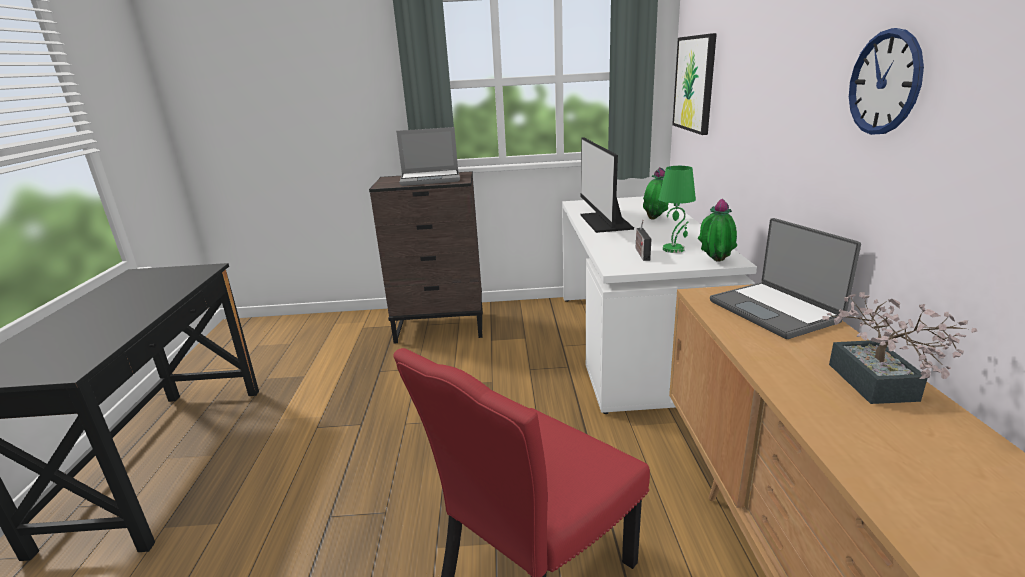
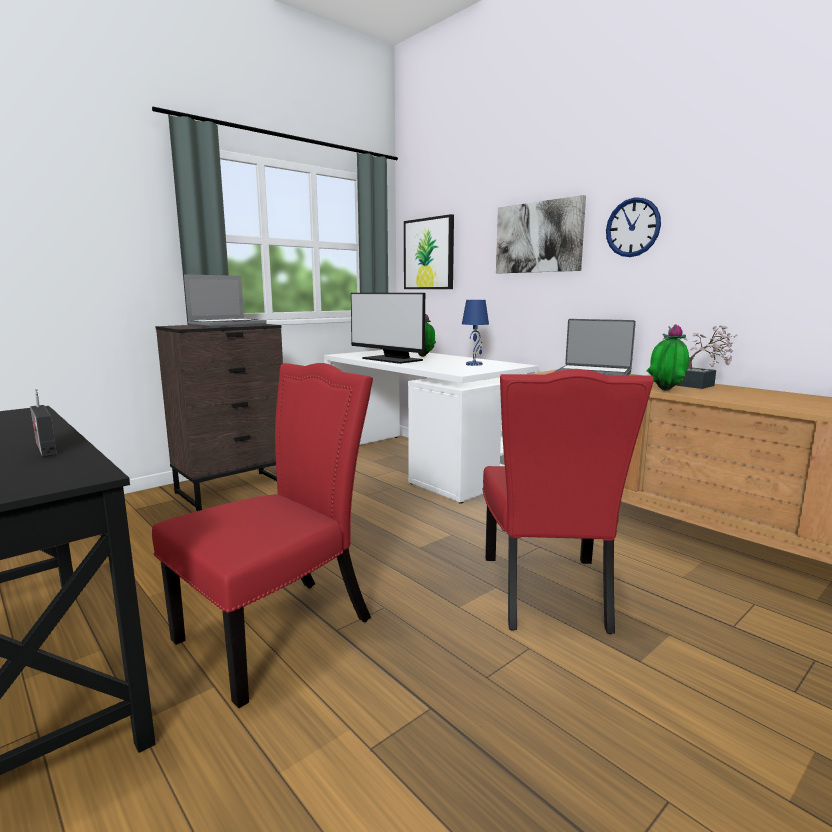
camera: 40 degrees left, 10 degrees down
(294, 496) = (273, 634): none -> red chair
(641, 253) = (459, 367): radio -> radio (44, 447)
(674, 249) = (474, 364): green table lamp -> blue table lamp
(714, 262) = (512, 366): potted plant -> potted plant (665, 391)
(783, 80) = (539, 237): none -> picture

